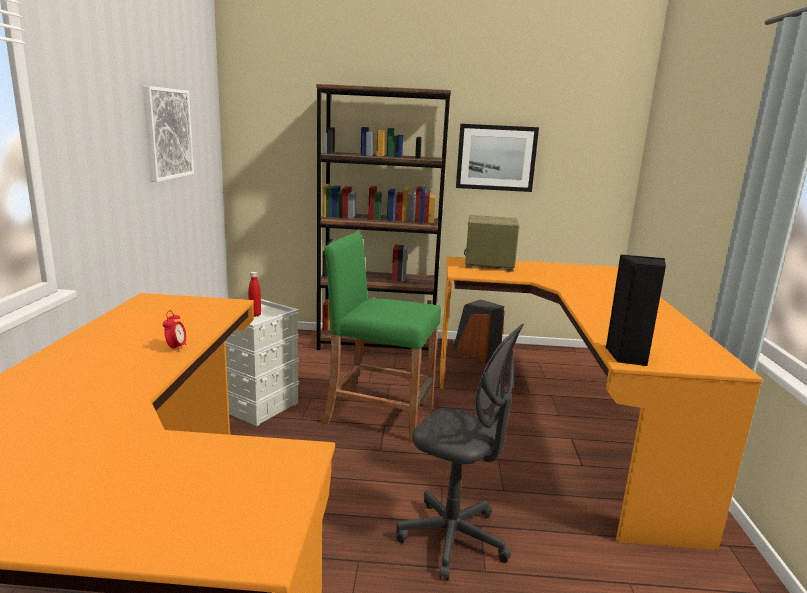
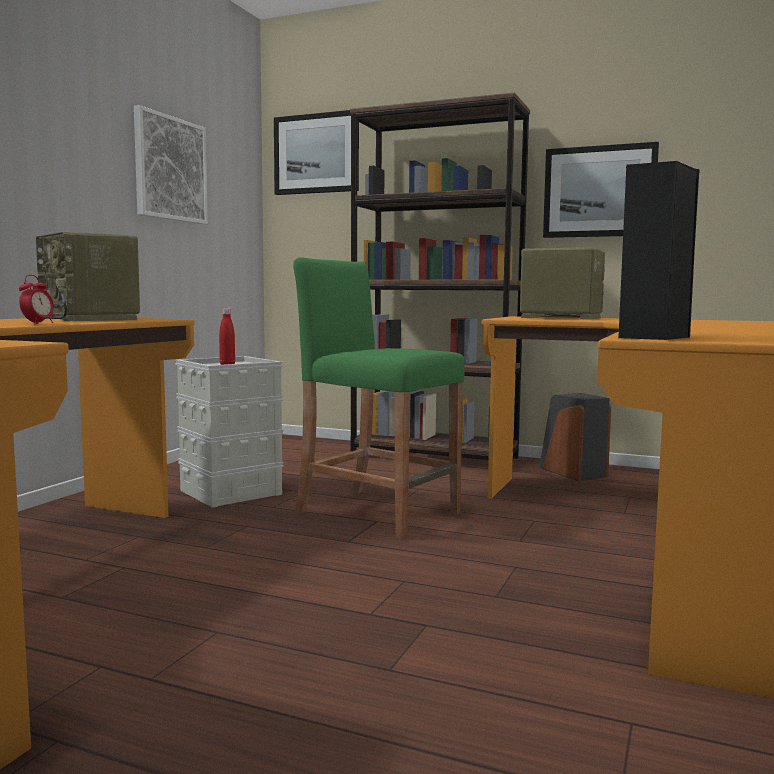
camera: 20 degrees right, 10 degrees down
(178, 313) = (91, 319): none -> radio
(271, 104) = (316, 154): none -> picture
(453, 538) = (371, 631): grey office chair -> none

